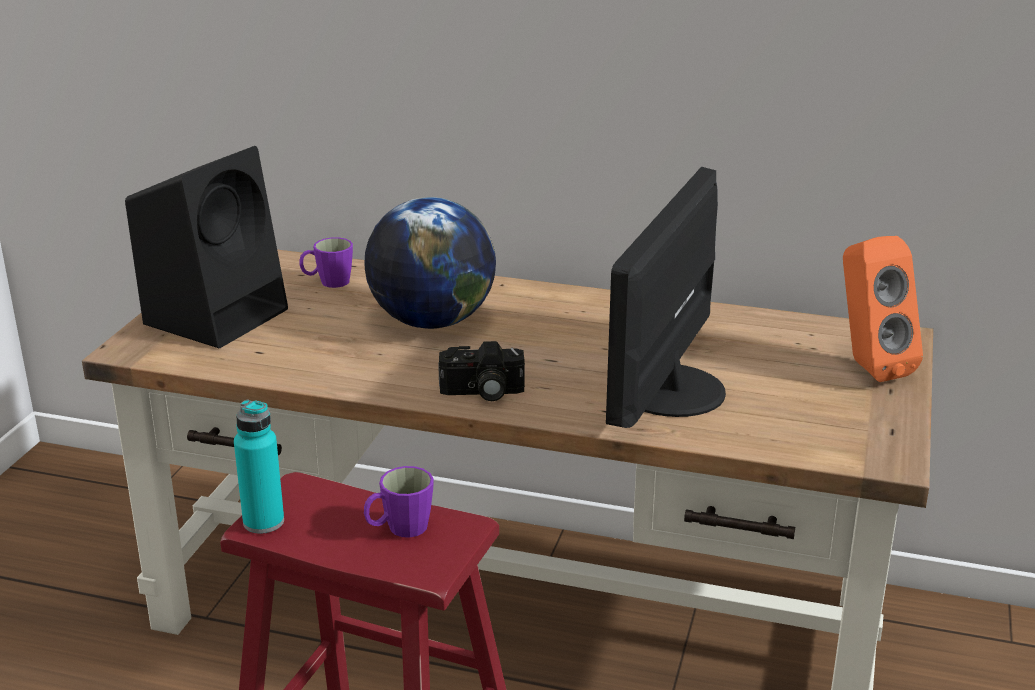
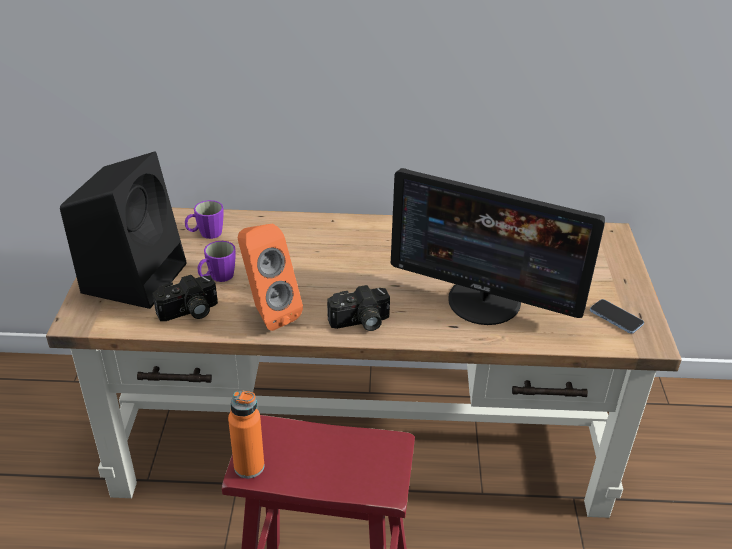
camera: 15 degrees left, 10 degrees up
(263, 522) = (249, 466): turquoise bottle -> orange bottle
(265, 357) = (189, 312): none -> camera
(399, 529) = (350, 455): purple mug -> purple mug (217, 277)
(431, 322) = (297, 261): globe -> none
(667, 390) = (484, 301): monitor -> monitor turned 75 degrees counterclockwise
(853, 429) = (616, 317): none -> phone
(867, 367) = (602, 262): orange speaker -> orange speaker (268, 313)

